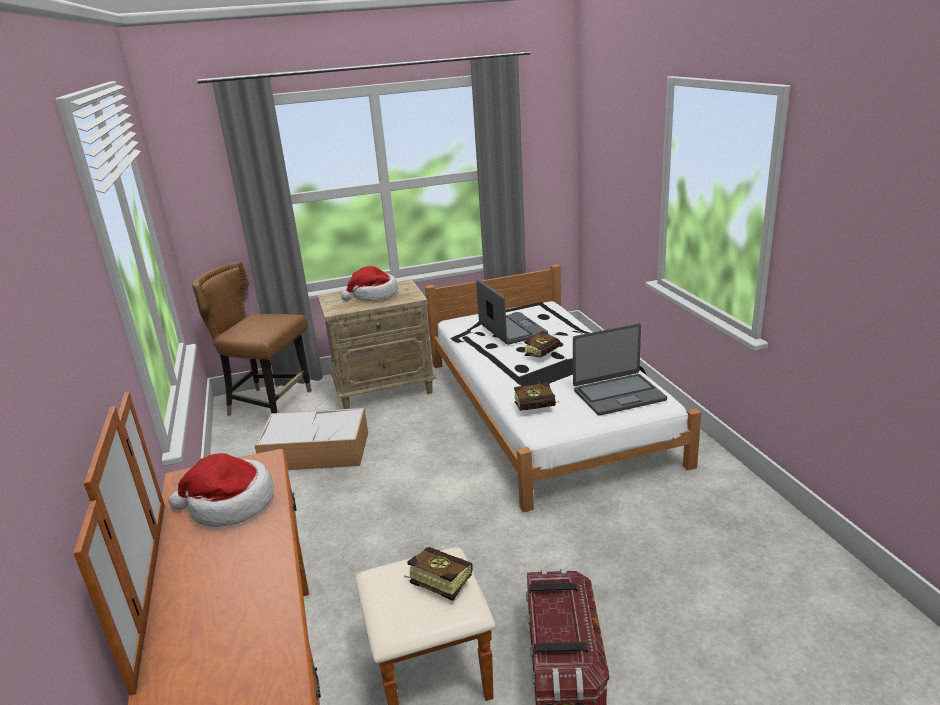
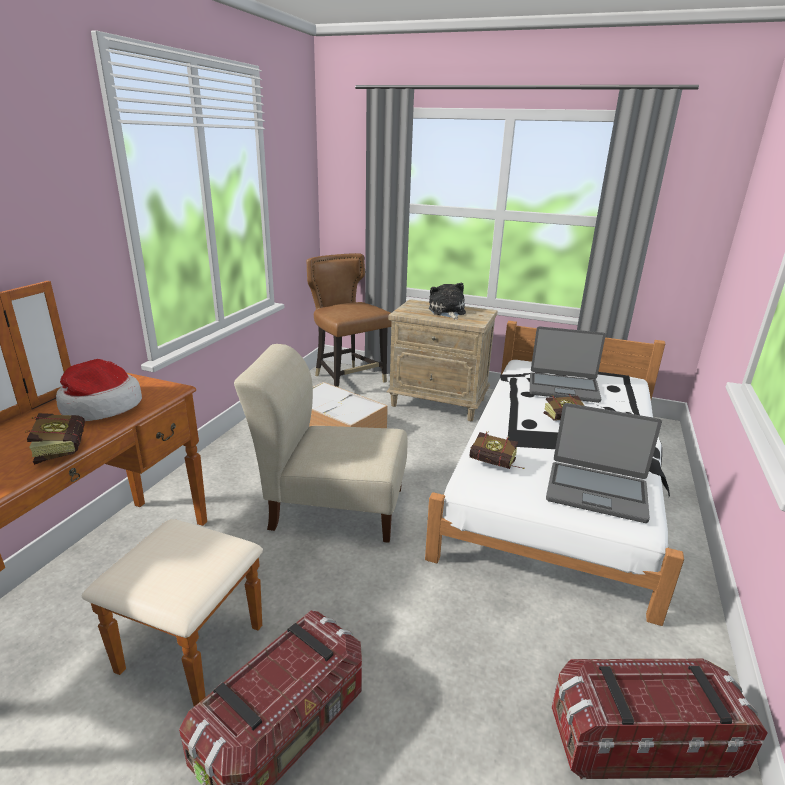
camera: 35 degrees right, 0 degrees up
(373, 295) = (447, 312): hat -> plush toy
(404, 517) = (331, 507): none -> beige chair
(436, 582) = (191, 561): book -> book (63, 449)
(512, 330) = (563, 388): laptop -> laptop turned 90 degrees clockwise
(744, 533) = (640, 740): none -> storage box

